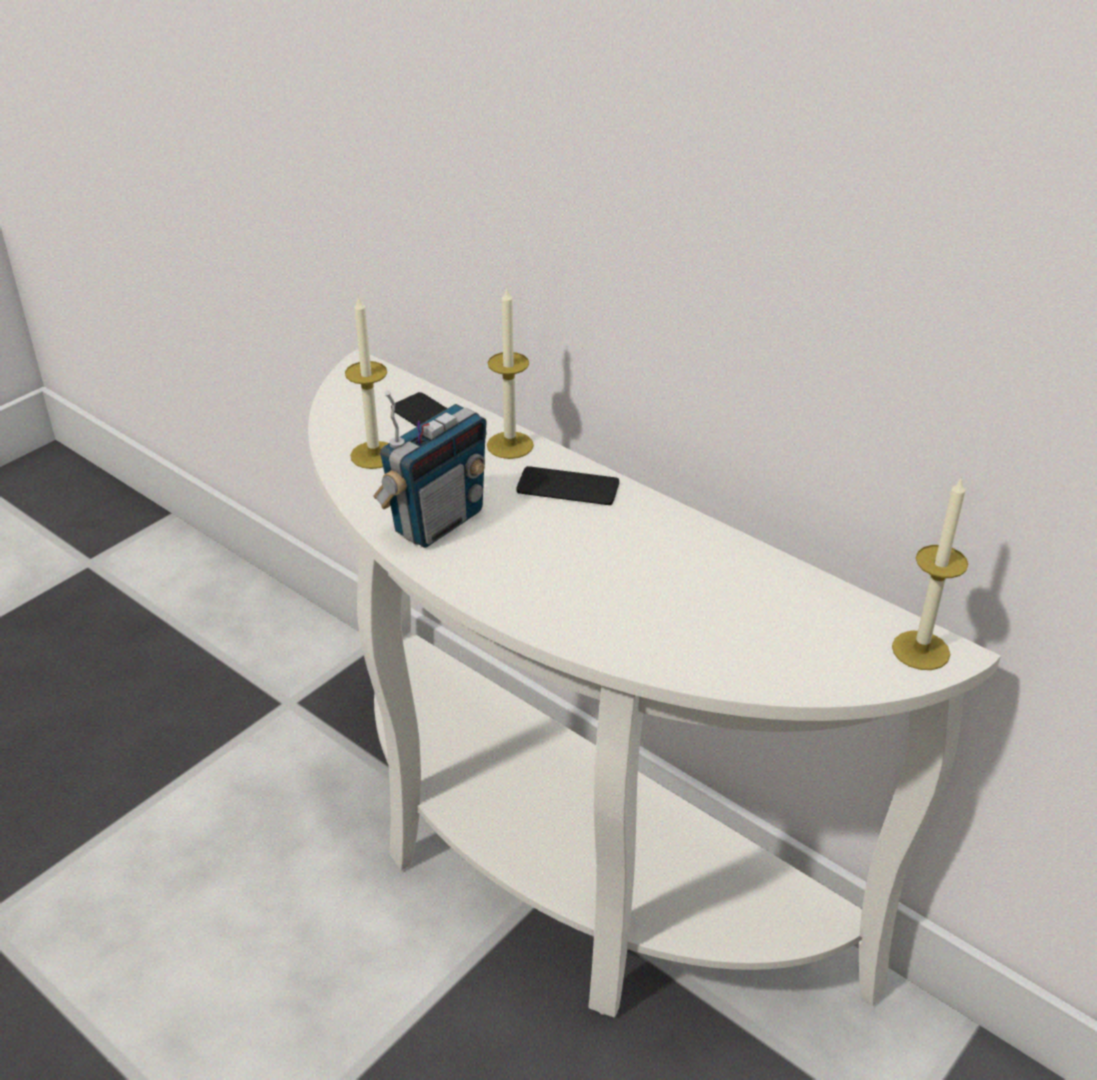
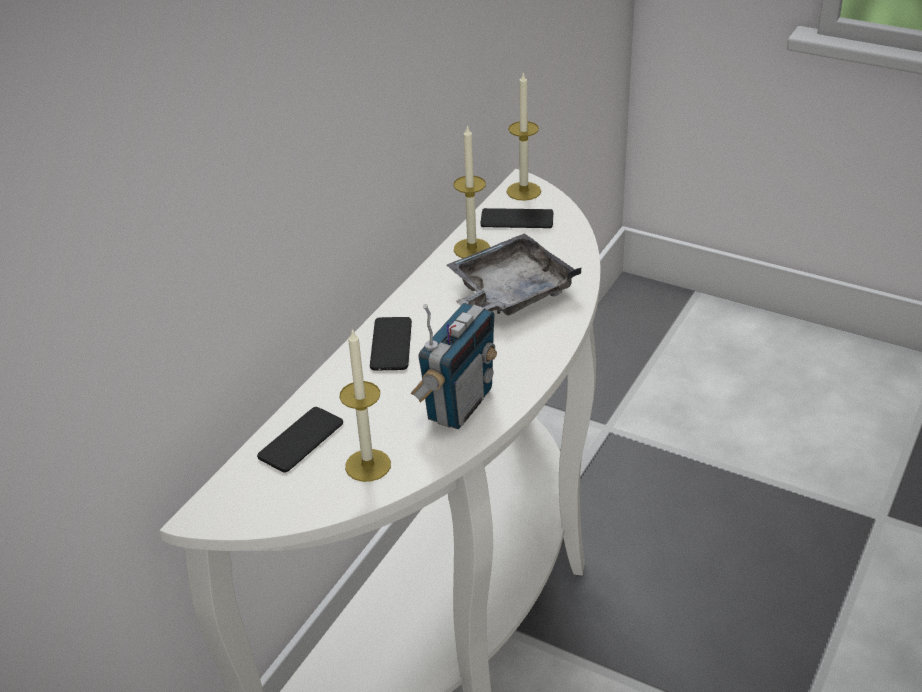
camera: 100 degrees left, 0 degrees up
(437, 522) = (458, 404): radio -> radio turned 90 degrees clockwise
(510, 445) = (335, 385): candle -> candle (472, 249)
(644, 592) = (509, 292): none -> grey tray
(834, 629) = (517, 219): none -> phone

